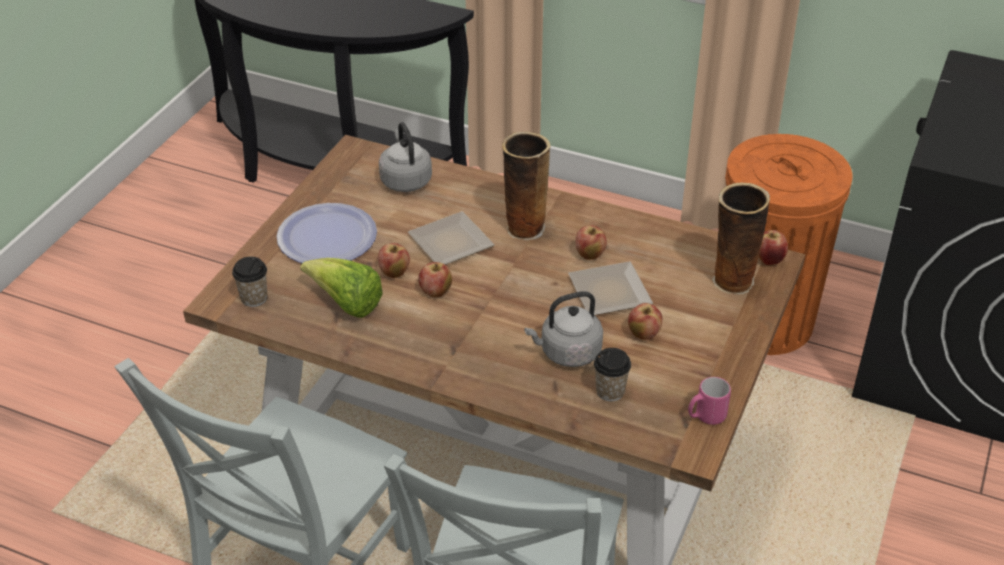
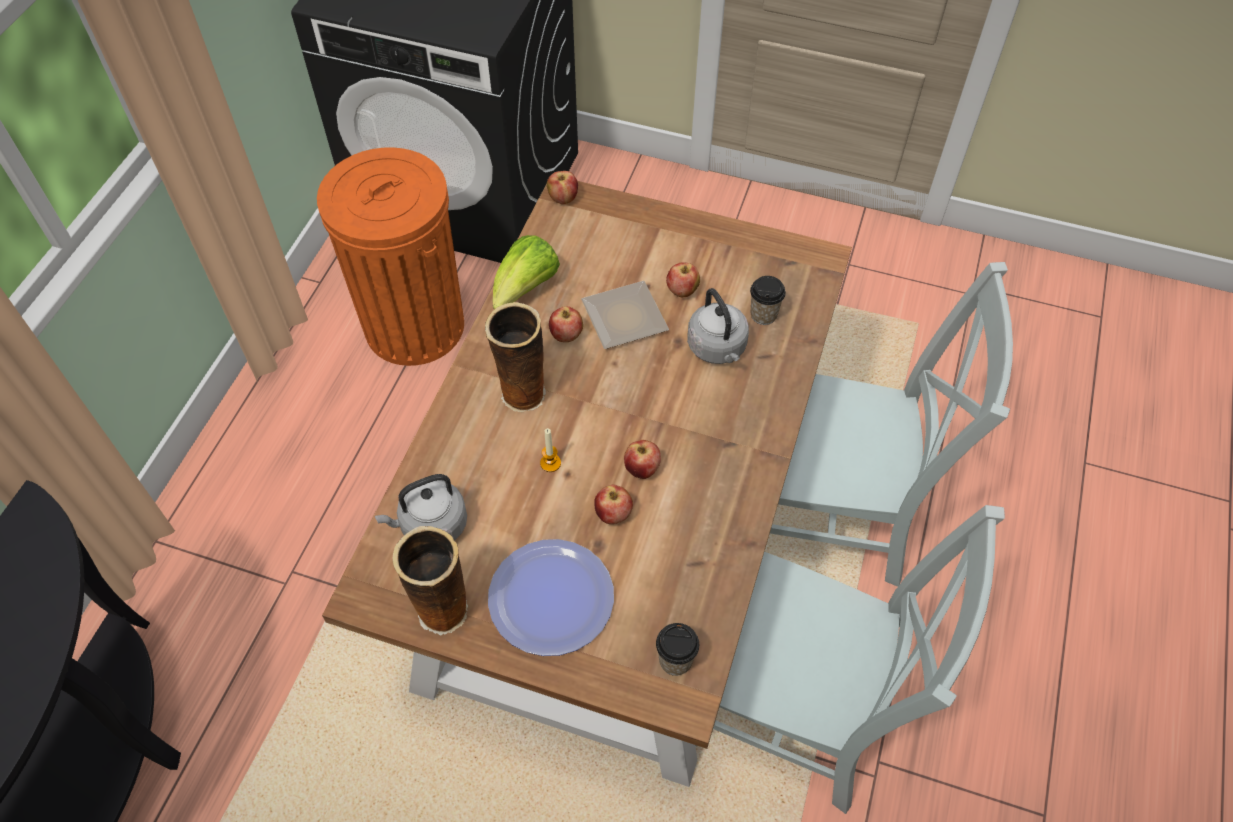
camera: 95 degrees left, 15 degrees up
(346, 304) = (672, 556): lettuce -> lettuce (525, 290)
(451, 241) = (550, 463): plate -> candle
(705, 417) = (781, 249): pink mug -> none
(731, 281) = (598, 227): vase -> vase (444, 613)

